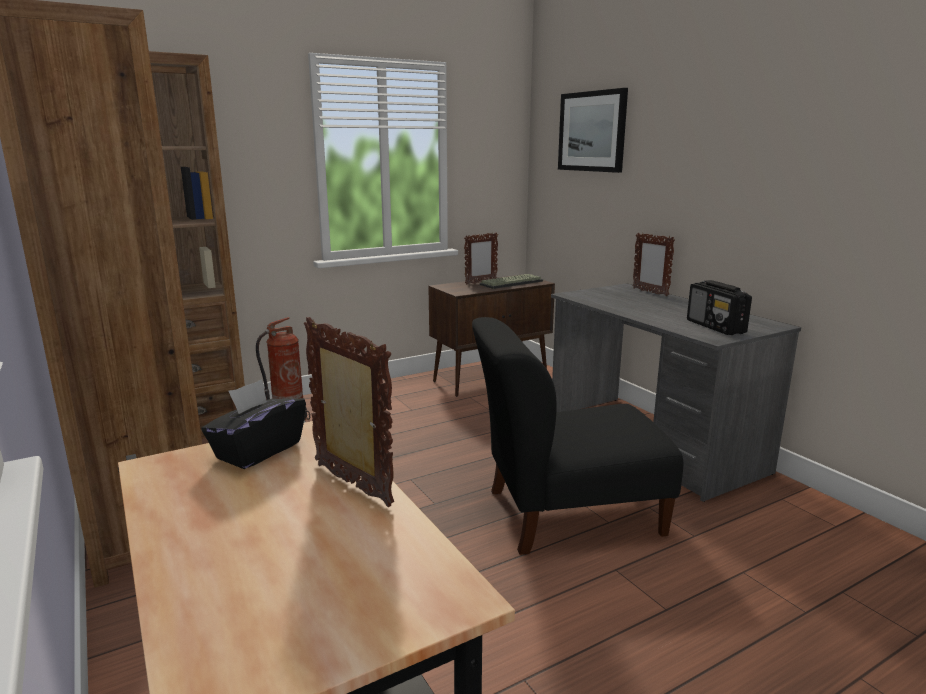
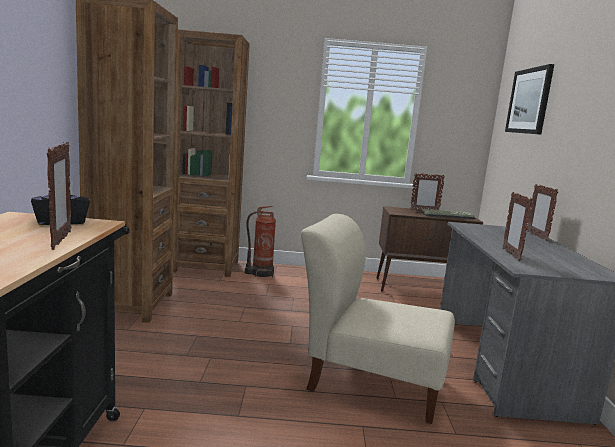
camera: 30 degrees right, 5 degrees down
(566, 514) = (370, 381): black chair -> beige chair
(675, 323) = (511, 254): none -> picture frame
(715, 327) = (542, 264): radio -> none

